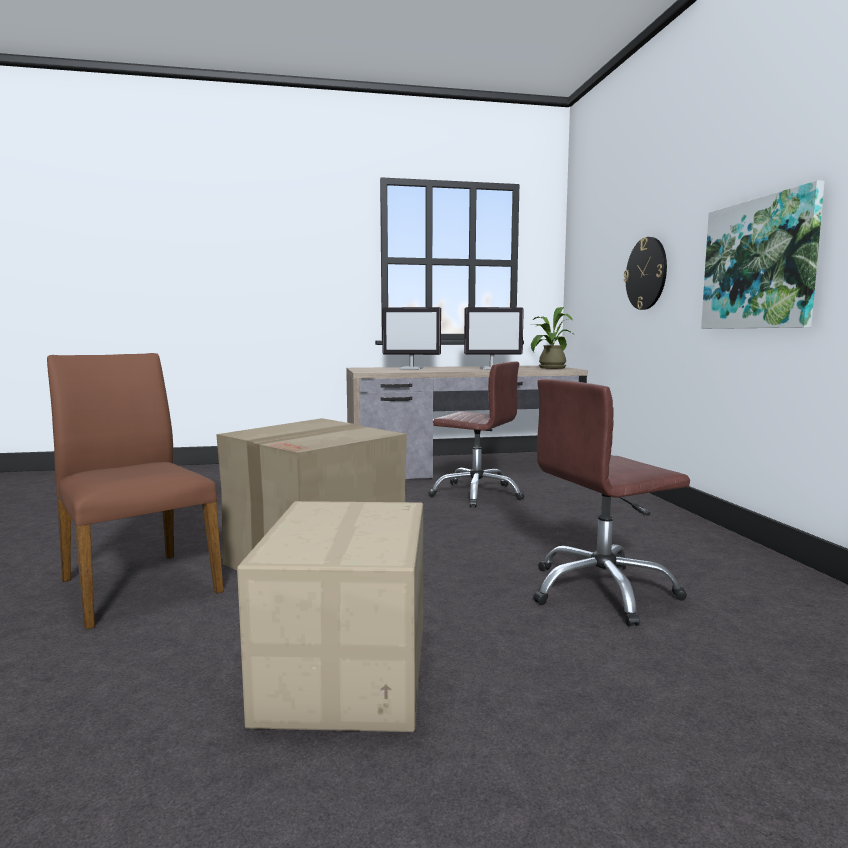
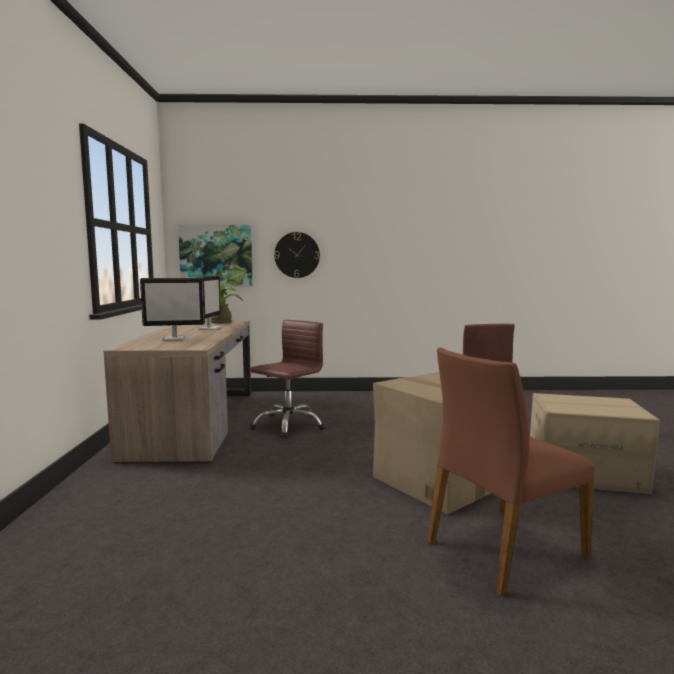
camera: 80 degrees left, 0 degrees up
(411, 369) = (175, 339): monitor -> monitor turned 60 degrees clockwise
(759, 264) = (397, 260): picture -> picture (216, 256)

